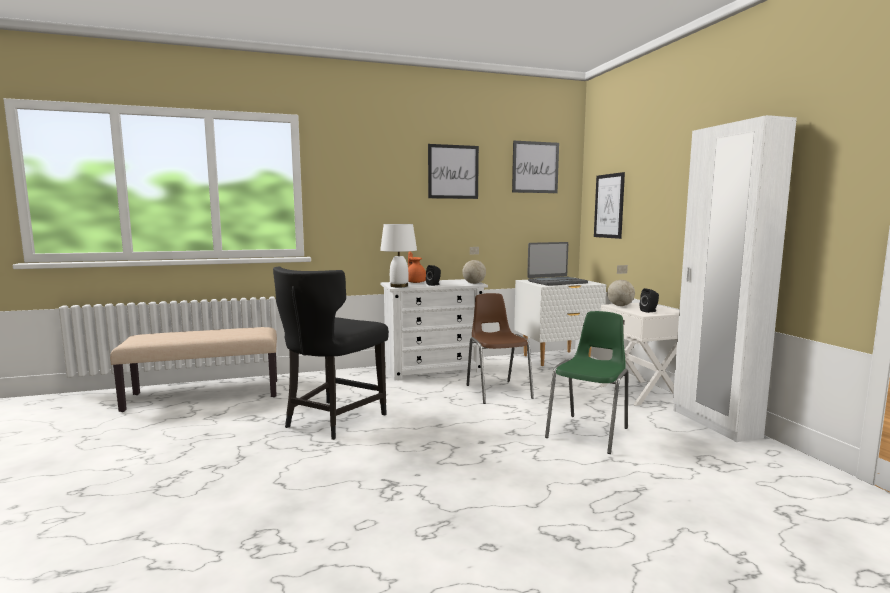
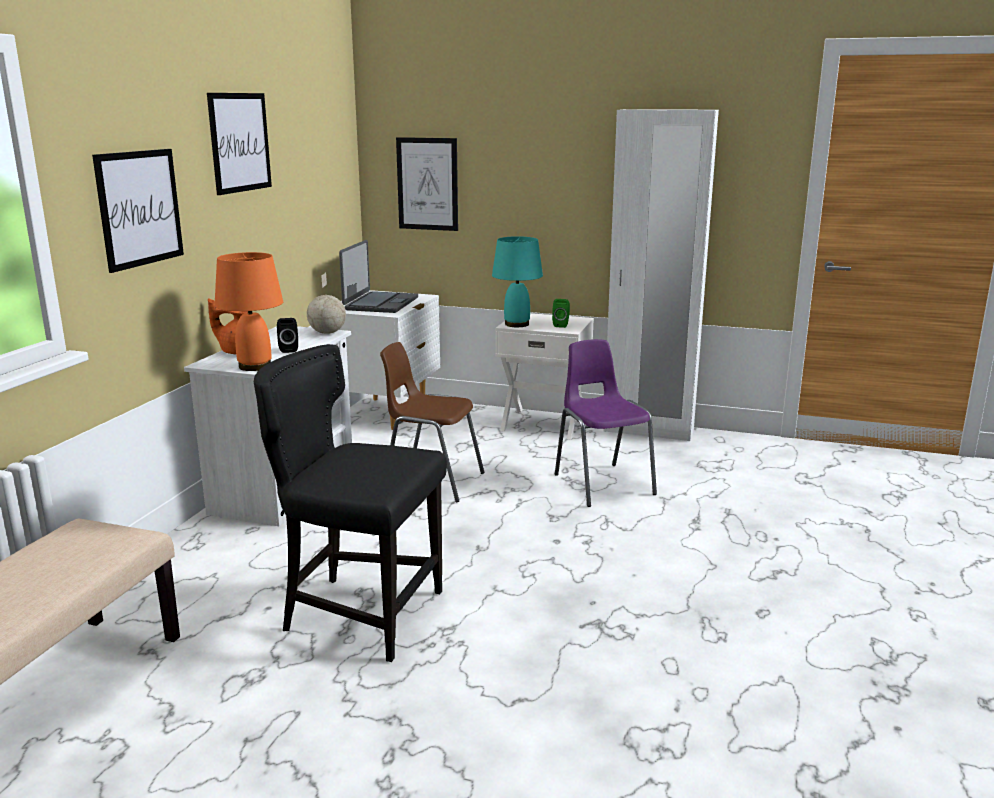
camera: 55 degrees left, 10 degrees up
(332, 420) = (360, 613): black chair -> black chair turned 135 degrees clockwise
(399, 286) = (256, 366): white table lamp -> orange table lamp
(535, 167) = (318, 125): picture -> picture (140, 208)
(589, 432) = (602, 483): green chair -> purple chair
(619, 305) = (516, 324): globe -> turquoise table lamp
(649, 311) = (561, 325): black speaker -> green speaker

